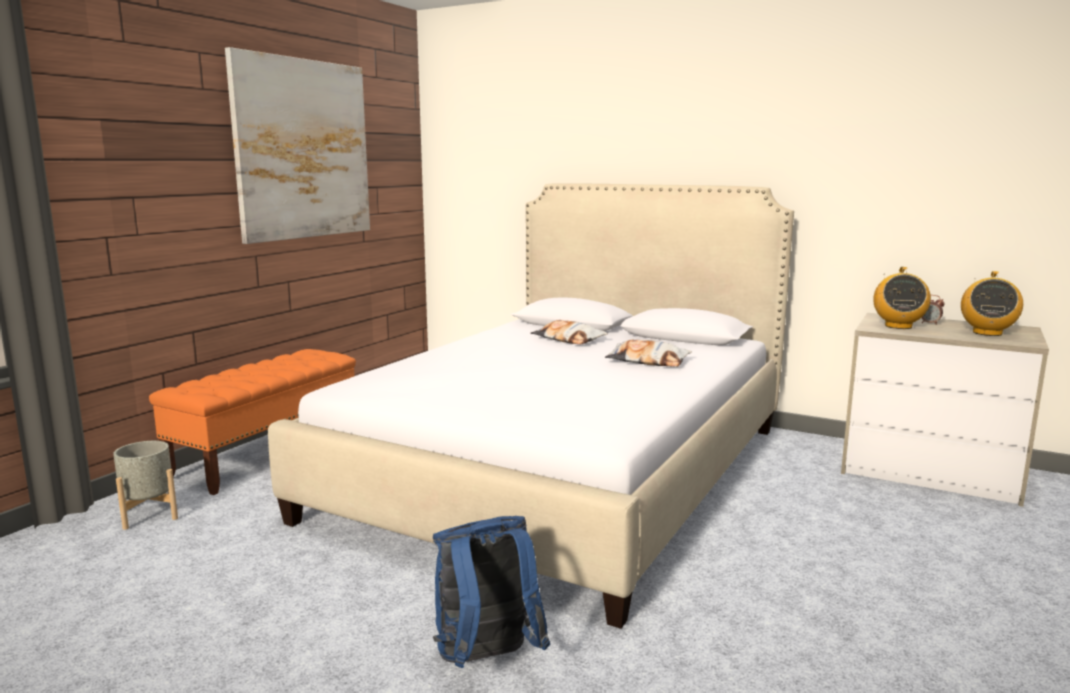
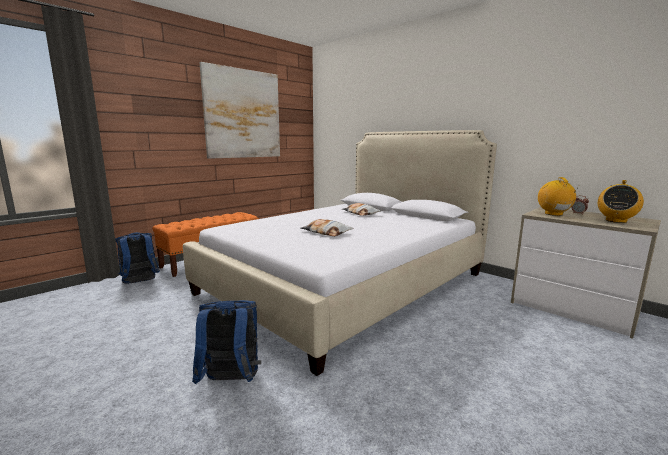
camera: 15 degrees right, 0 degrees up
(150, 514) = (140, 282): grey planter -> blue backpack
(647, 361) = (392, 226): pillow -> pillow (326, 232)
(898, 326) = (554, 214): radio -> radio turned 150 degrees clockwise

